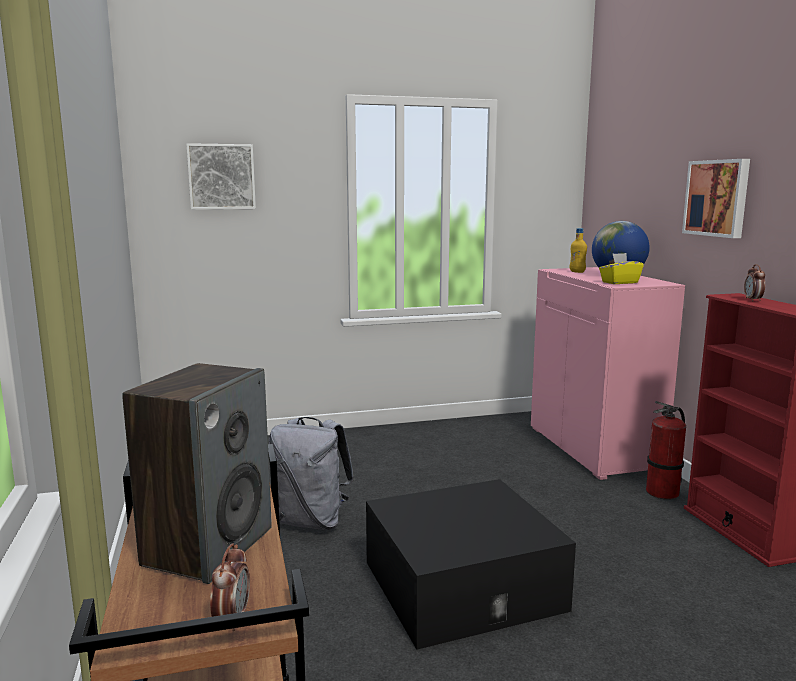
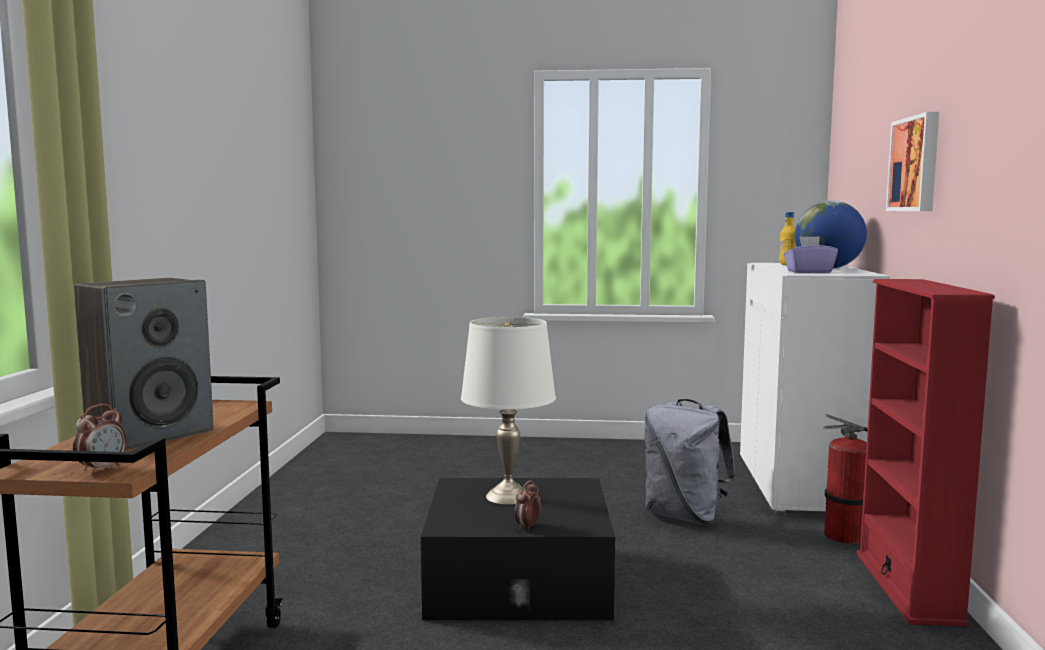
camera: 20 degrees right, 5 degrees down
(221, 177) = (404, 159): picture -> none
(312, 521) = (419, 507): grey backpack -> grey backpack (685, 516)
(448, 512) = (509, 496): none -> white table lamp
(595, 448) = (802, 485): pink cabinet -> white cabinet
(619, 282) = (809, 272): yellow tissue box -> purple tissue box
(753, 300) = (915, 283): alarm clock -> alarm clock (527, 527)

